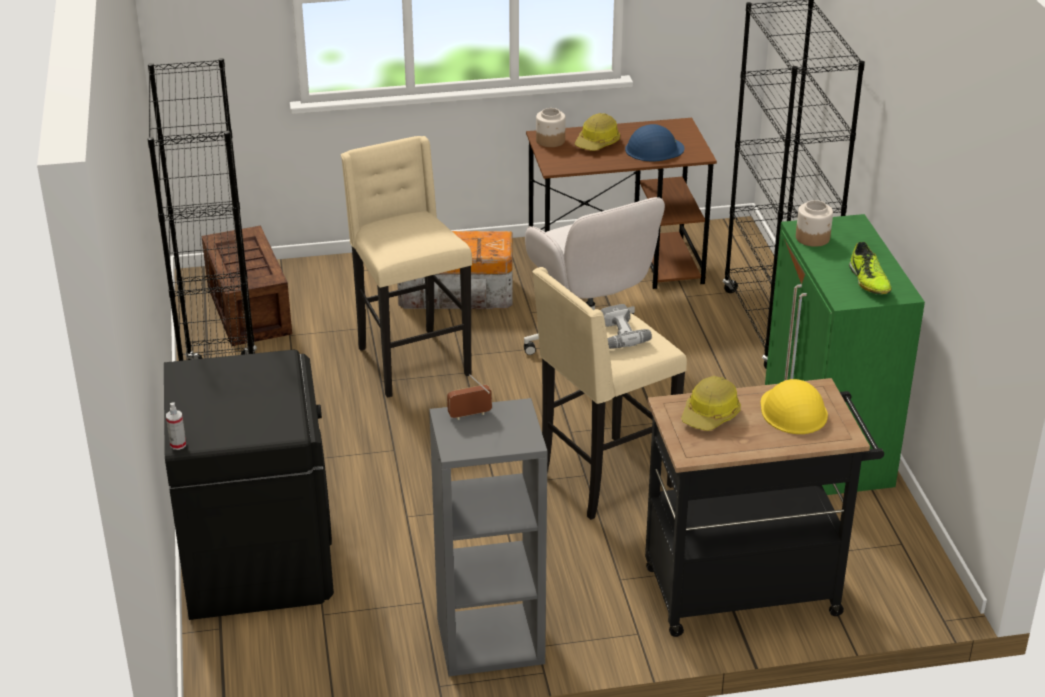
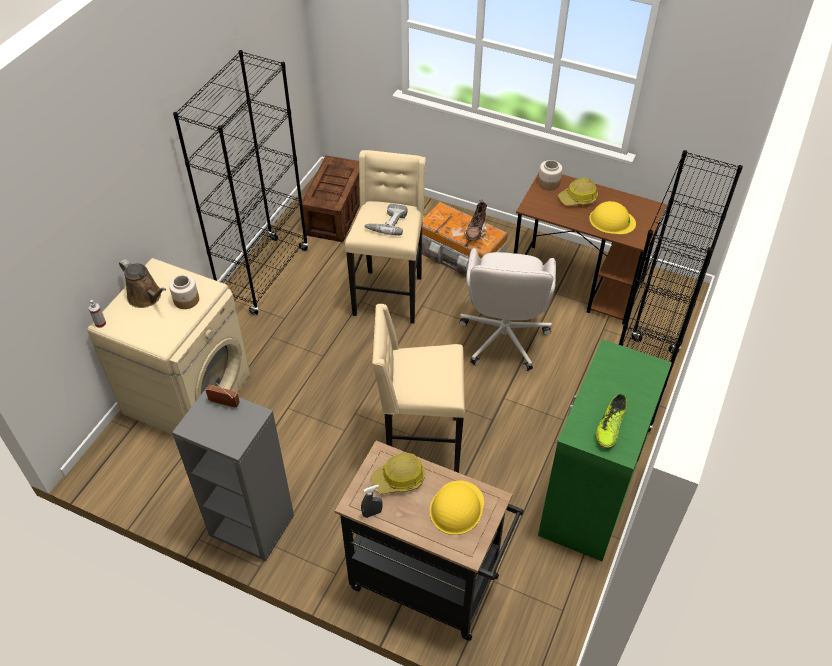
camera: 35 degrees right, 15 degrees up
(207, 398) = (146, 297): none -> brown watering can
(259, 557) = (190, 391): black washing machine -> beige washing machine
(476, 243) = (475, 232): none -> brown boot
(613, 335) = (428, 368): power drill -> power drill (387, 223)
(654, 149) = (612, 221): blue hard hat -> yellow hard hat
(717, 452) = (372, 513): none -> grey spray bottle
(813, 238) = (610, 366): jar -> jar (186, 300)

